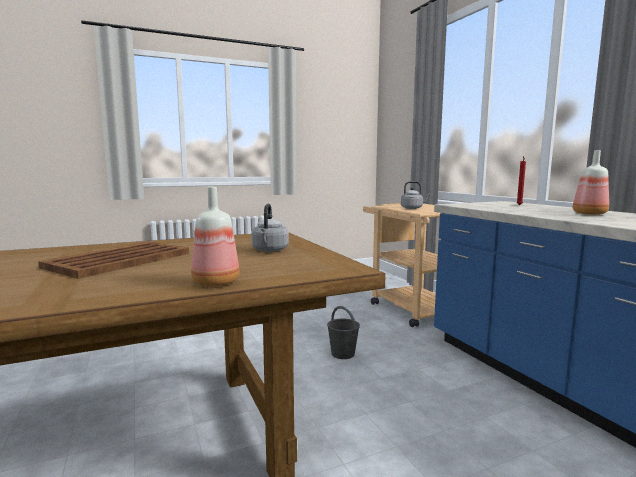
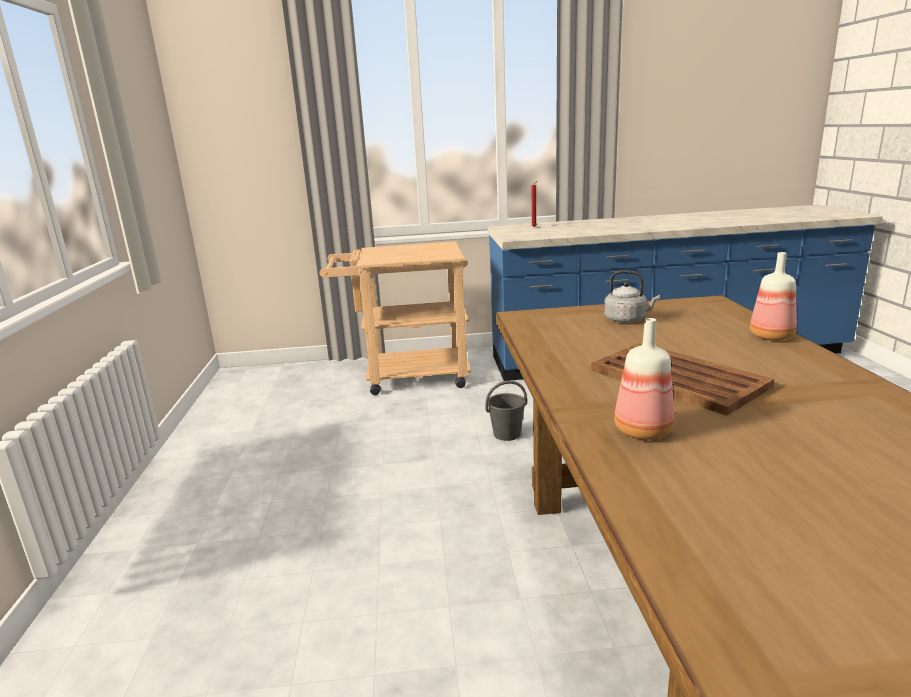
camera: 70 degrees left, 10 degrees up
(413, 208) = (411, 254): grey kettle -> none
(588, 214) = (610, 224): bottle -> bottle (642, 432)

